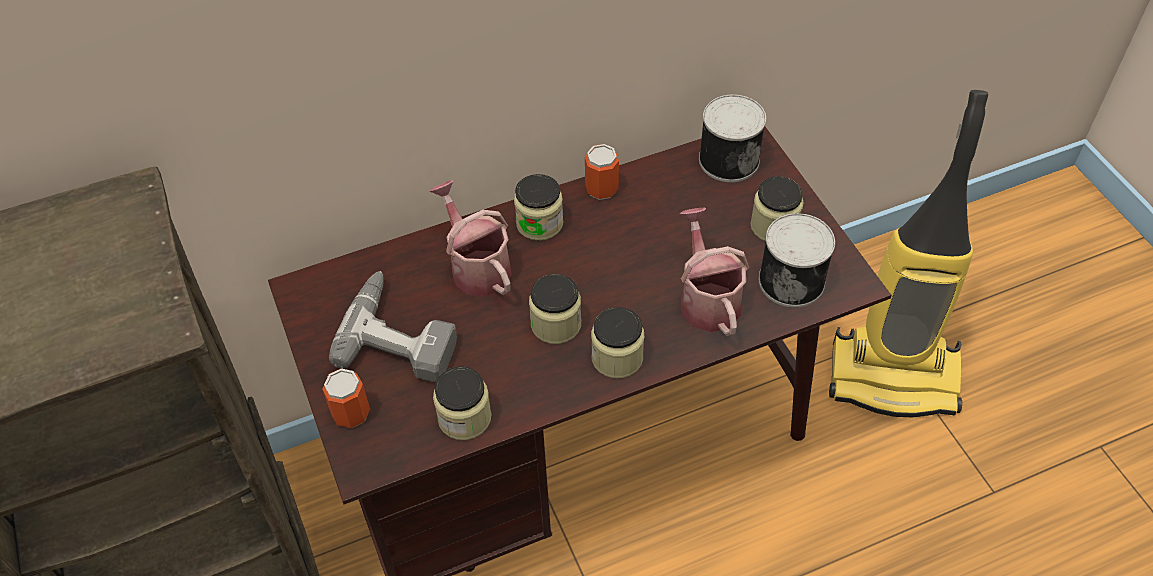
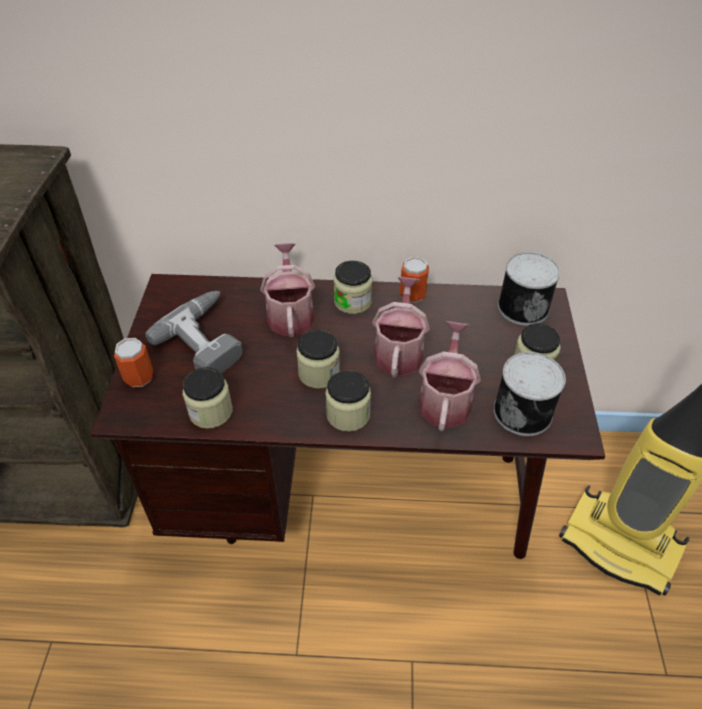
camera: 25 degrees right, 5 degrees down
(627, 262) = (399, 350): none -> watering can

